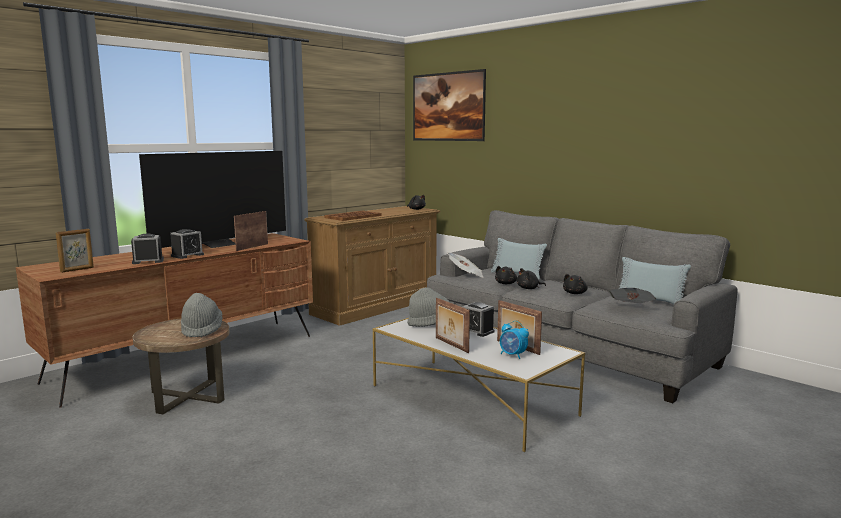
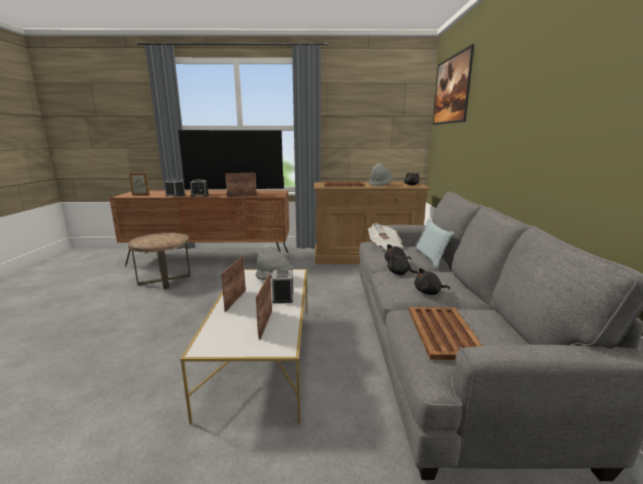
camera: 45 degrees right, 5 degrees up
(202, 330) = (164, 241): grey hat -> grey hat (380, 184)
(513, 355) = (242, 329): alarm clock -> none
(631, 308) = (443, 332): newspaper -> brown tray
(650, 301) = (499, 334): blue pillow -> none

